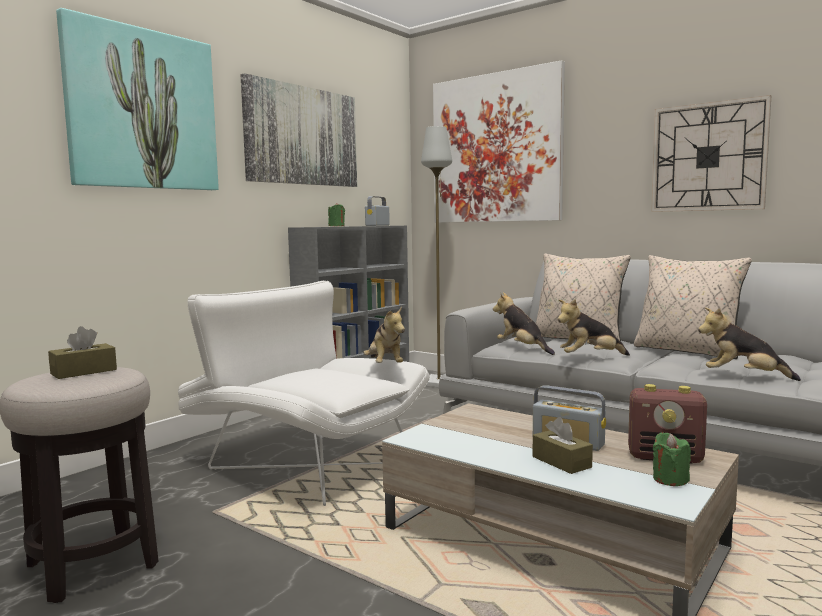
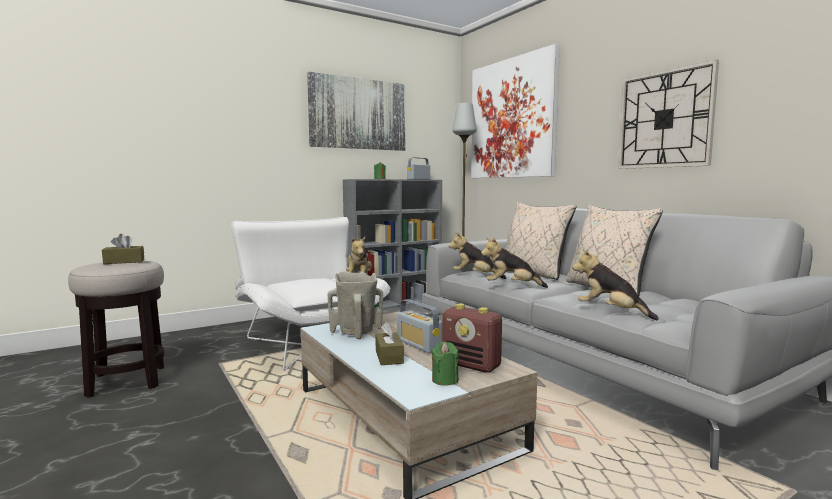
camera: 20 degrees right, 0 degrees up
(142, 110) = (231, 100): picture -> none
(467, 437) = (356, 332): none -> beige vase
(522, 349) = (475, 276): plush toy -> plush toy turned 45 degrees counterclockwise

